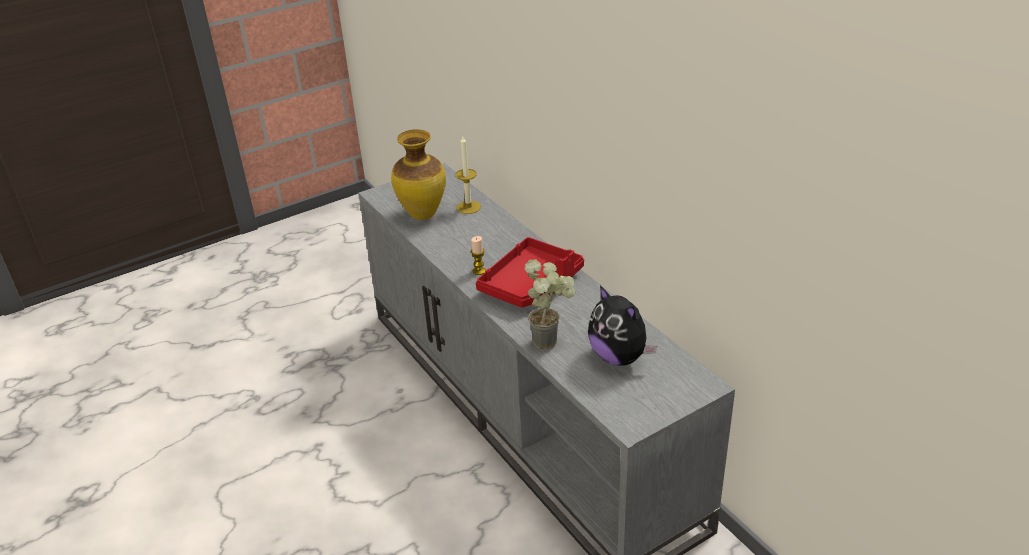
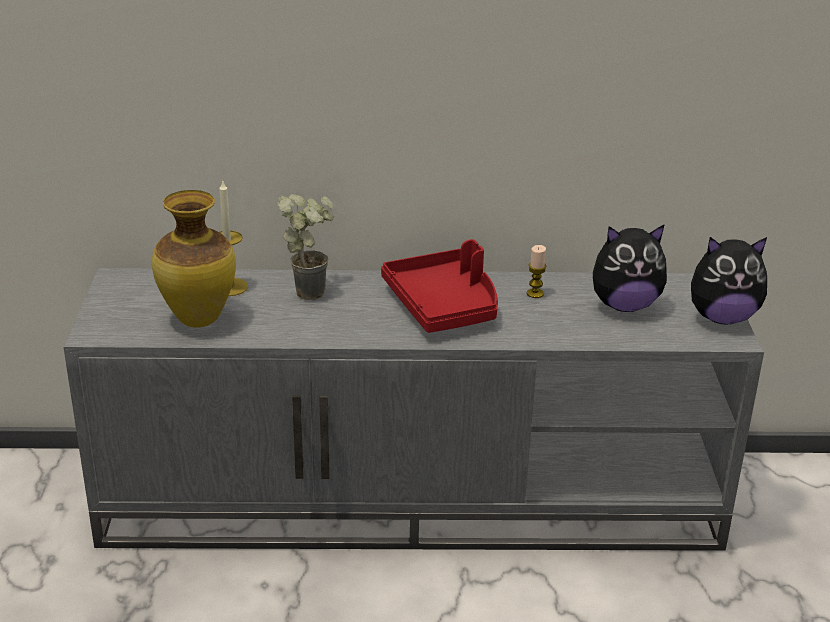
camera: 60 degrees left, 5 degrees down
(479, 271) = (376, 325): candle -> candle (535, 293)
(551, 340) = (558, 330): potted plant -> potted plant (311, 289)
(656, 409) = (722, 318): none -> plush toy

